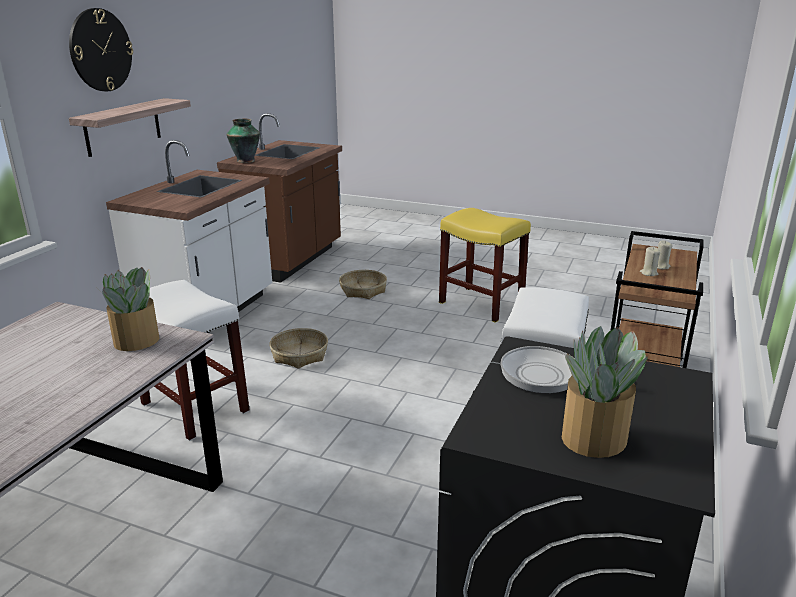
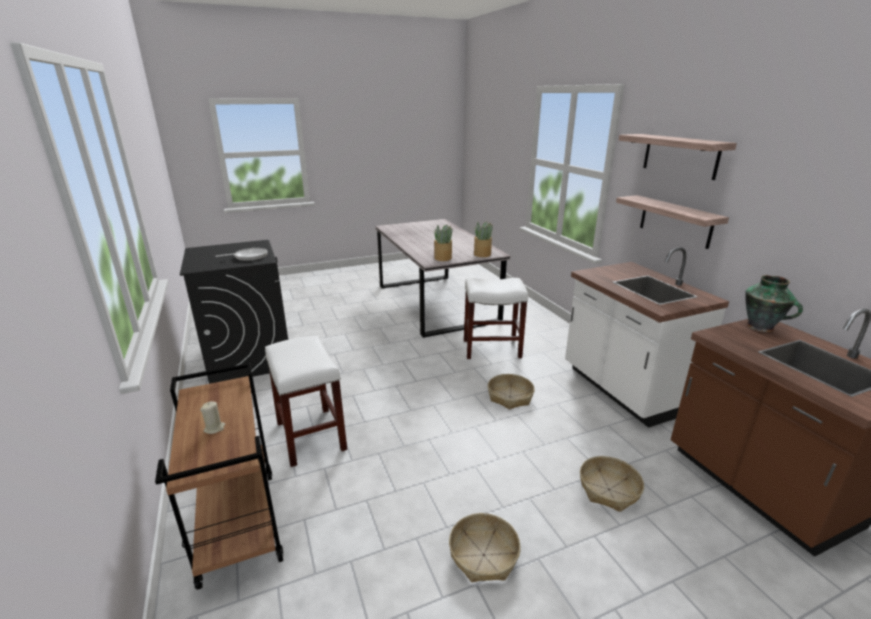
camera: 135 degrees right, 0 degrees up
(100, 50) = (680, 155): wall clock -> shelf
(482, 304) = (483, 555): yellow stool -> basket
(592, 438) = (224, 249): potted plant -> potted plant (482, 254)
(648, 273) = (226, 411): beige candle -> none

